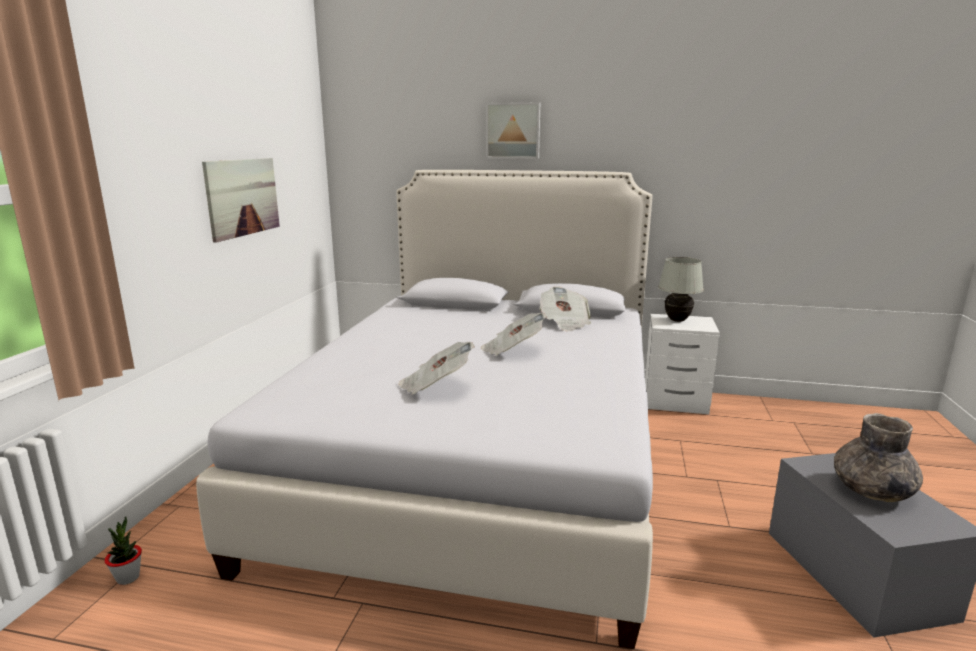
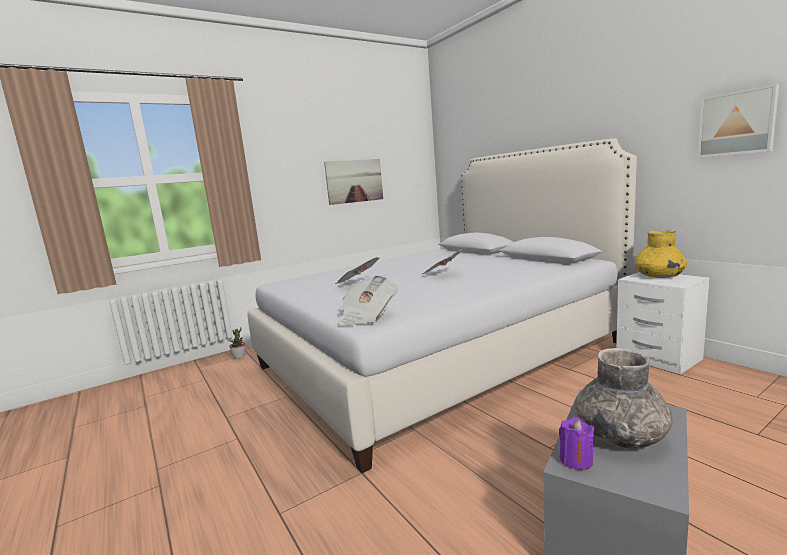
camera: 45 degrees right, 5 degrees down
(513, 131) = (533, 119): picture -> picture (736, 123)
(564, 323) = (519, 264): newspaper -> newspaper (367, 316)
(677, 320) = (659, 276): white table lamp -> yellow vase
(891, 526) = (576, 460): none -> purple candle

